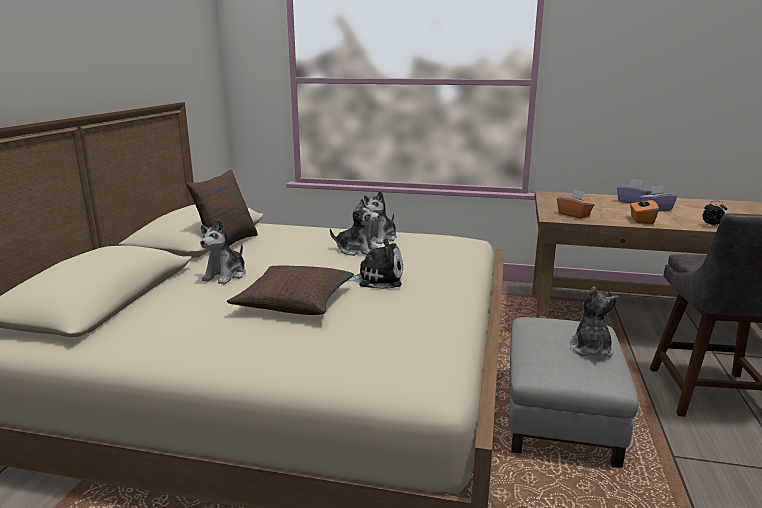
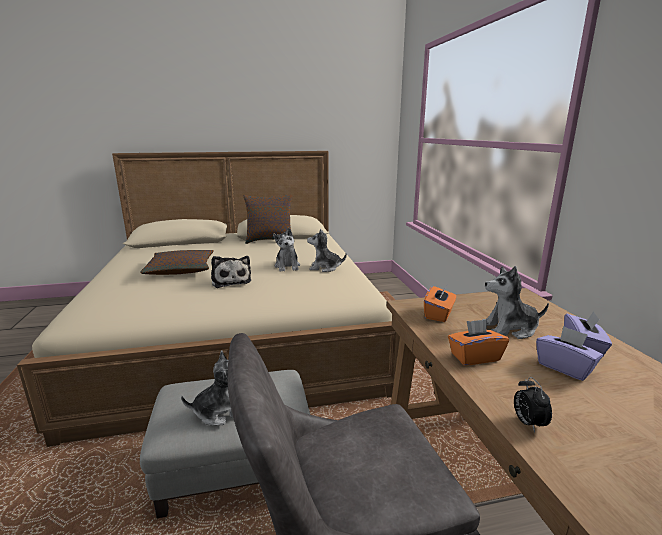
camera: 65 degrees right, 0 degrees up
(226, 275) = (217, 250): plush toy -> plush toy (510, 329)

